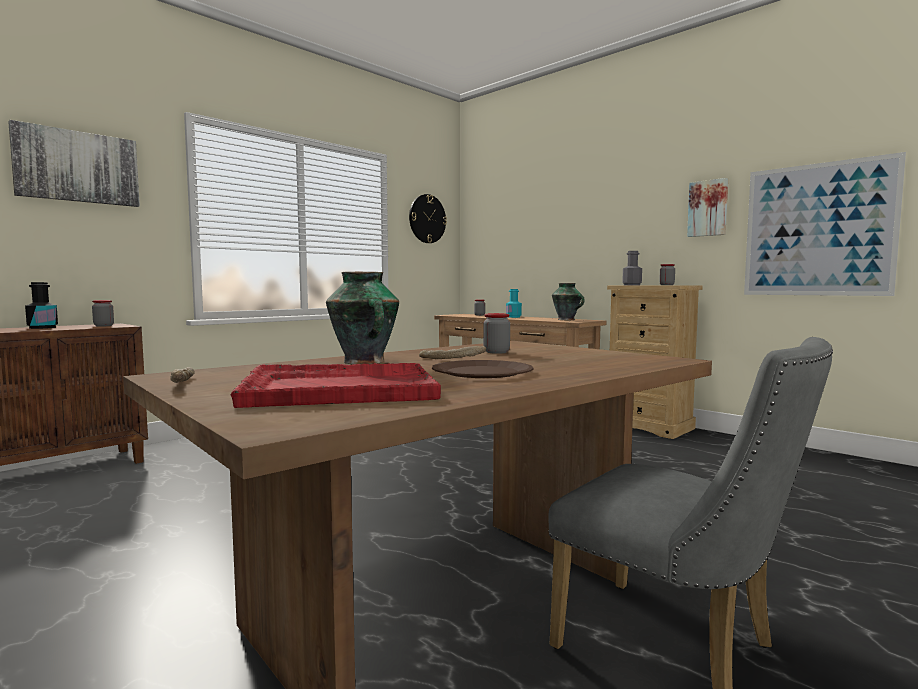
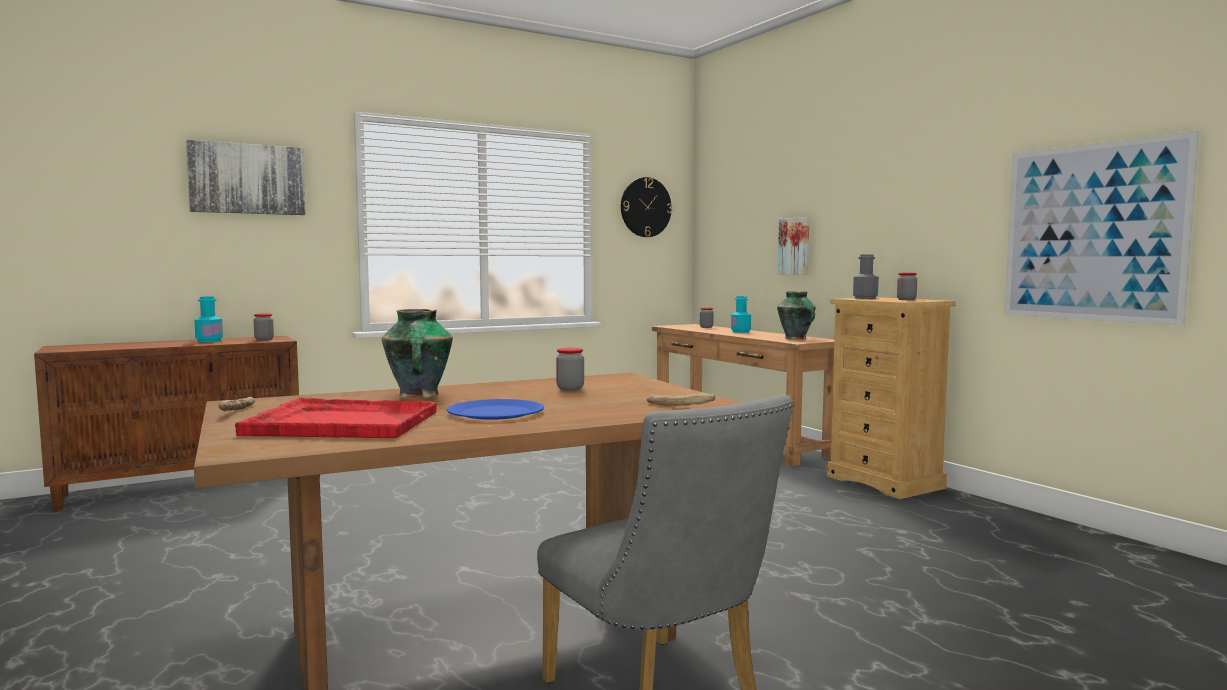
camera: 15 degrees right, 0 degrees up
(42, 328) = (209, 341): black bottle -> turquoise bottle
(452, 359) = (505, 396): bread -> bread (680, 406)
(482, 372) = (496, 412): brown plate -> blue plate
(708, 208) = (964, 200): picture -> picture (795, 246)

